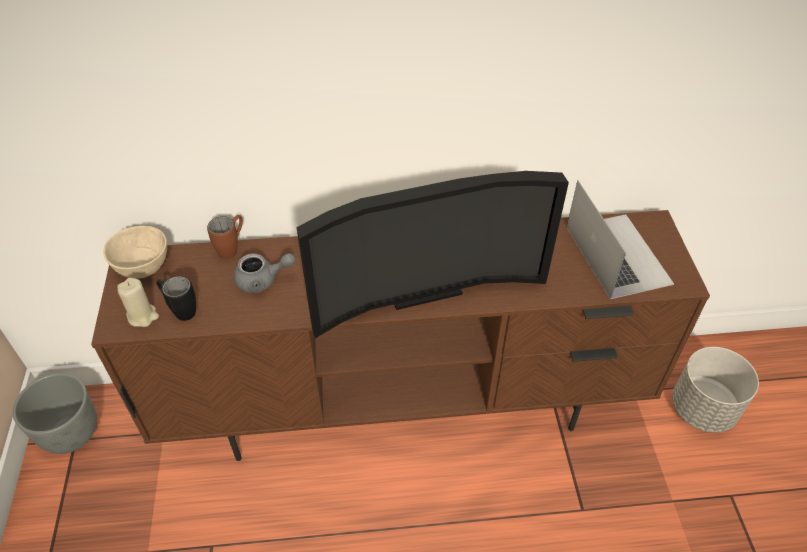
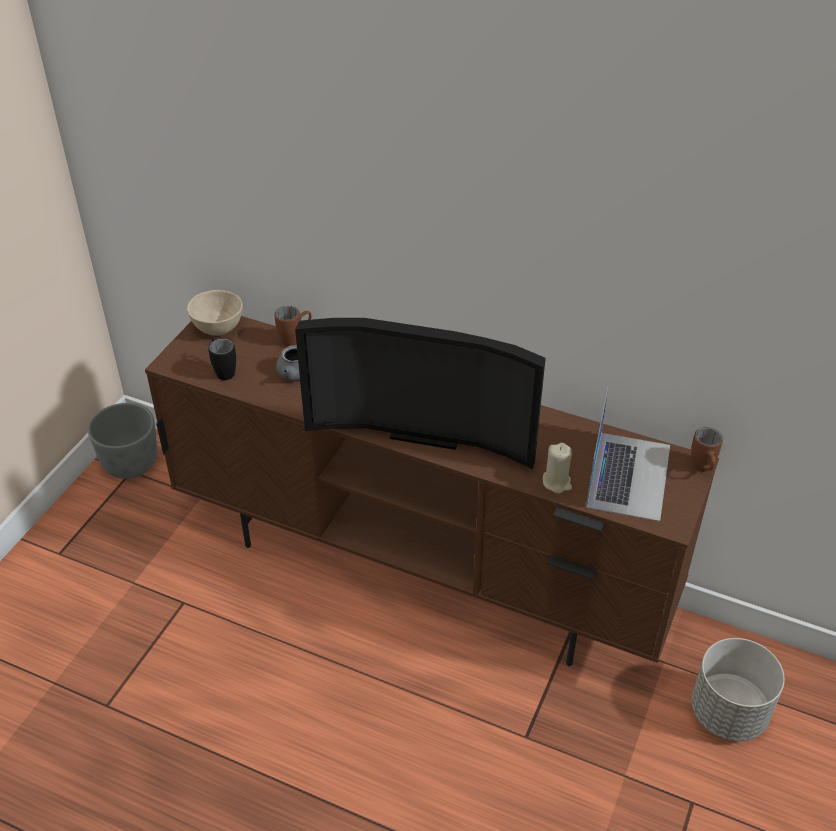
camera: 30 degrees right, 5 degrees down
(142, 316) = (193, 364): beige candle -> beige candle (557, 482)
(666, 225) = (703, 470): none -> brown mug

